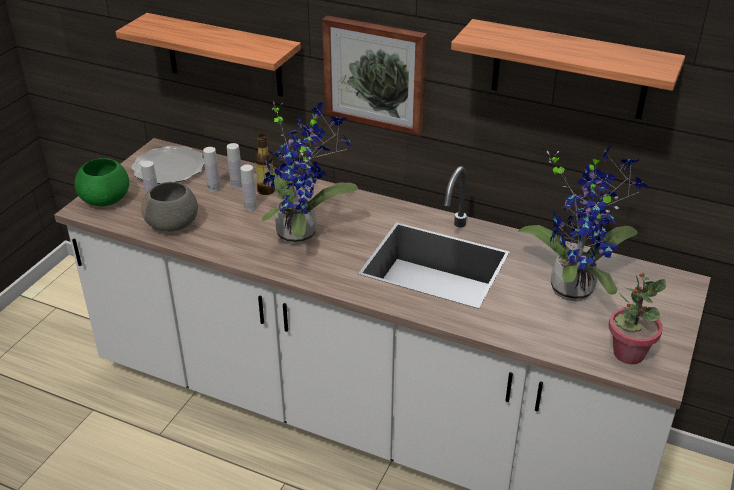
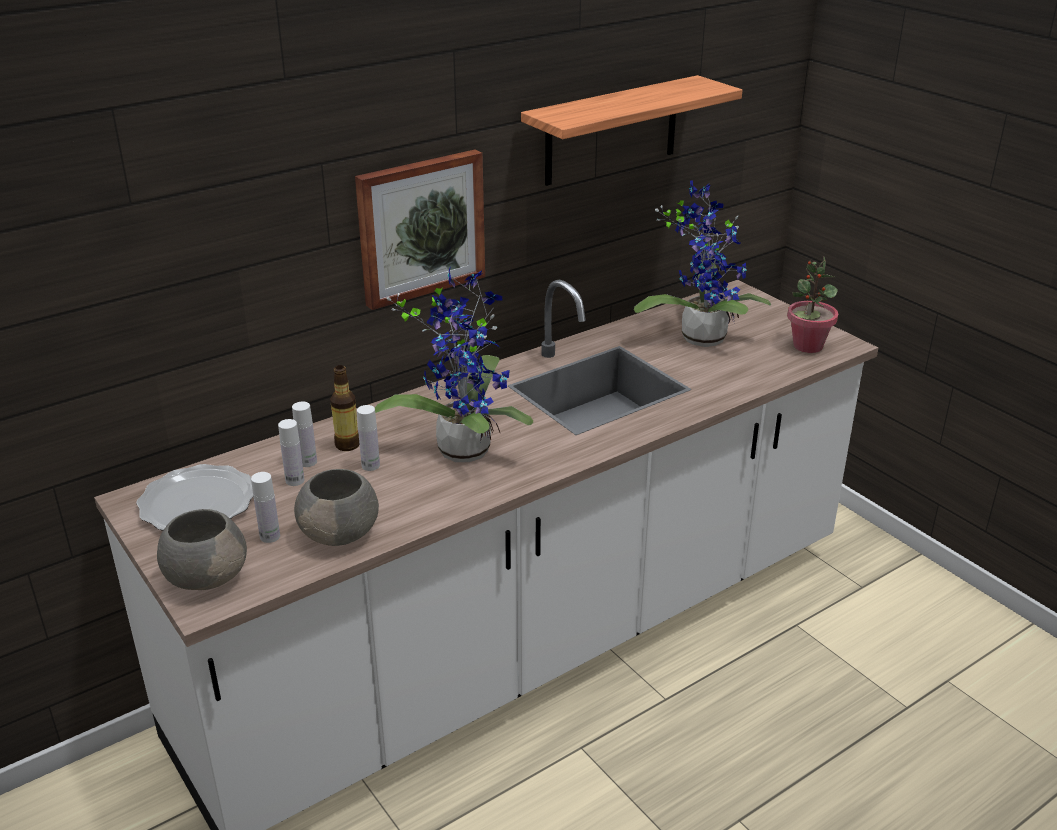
camera: 60 degrees left, 5 degrees down
(106, 199) = (206, 575): green bowl -> grey bowl
(224, 55) = (205, 301): shelf -> none

